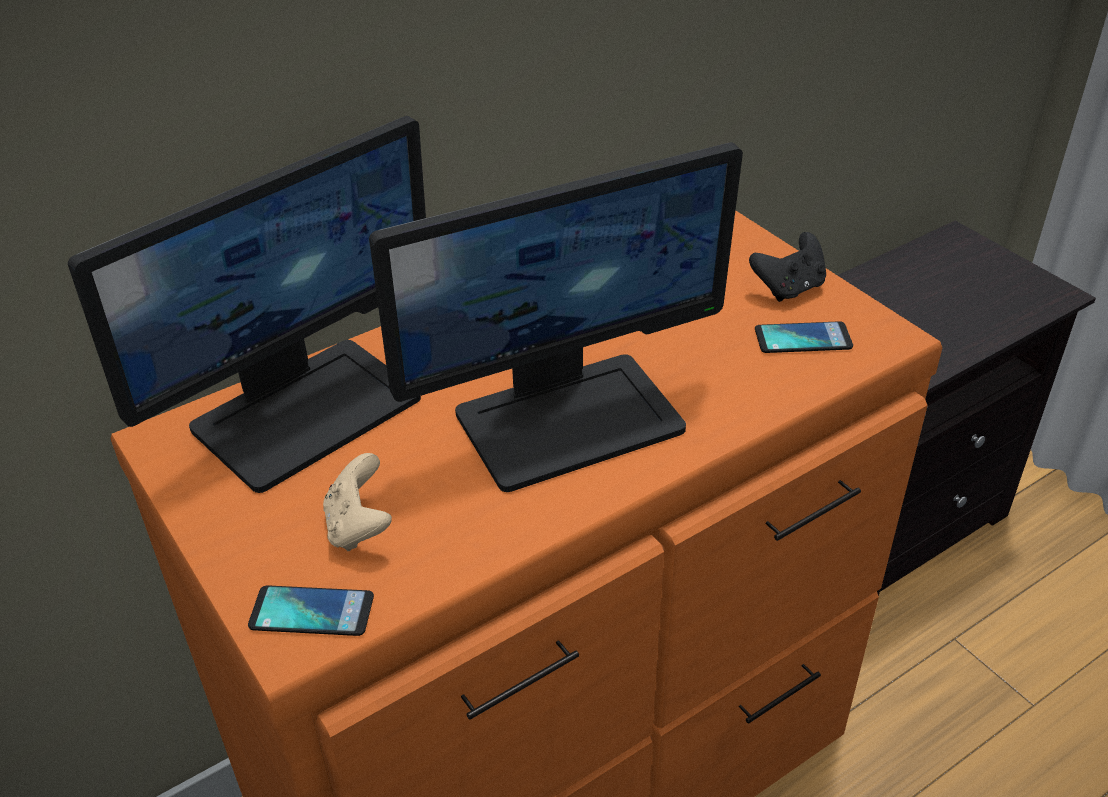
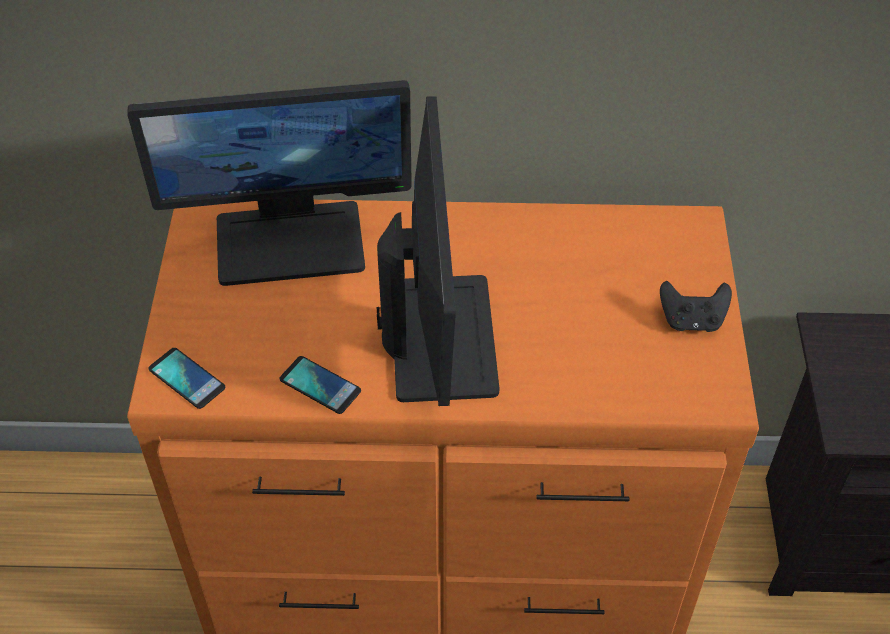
camera: 35 degrees right, 10 degrees up
(359, 527) = (254, 340): beige game controller -> none
(569, 418) = (439, 337): monitor -> monitor turned 105 degrees counterclockwise
(803, 339) = (656, 366): phone -> phone (320, 385)

